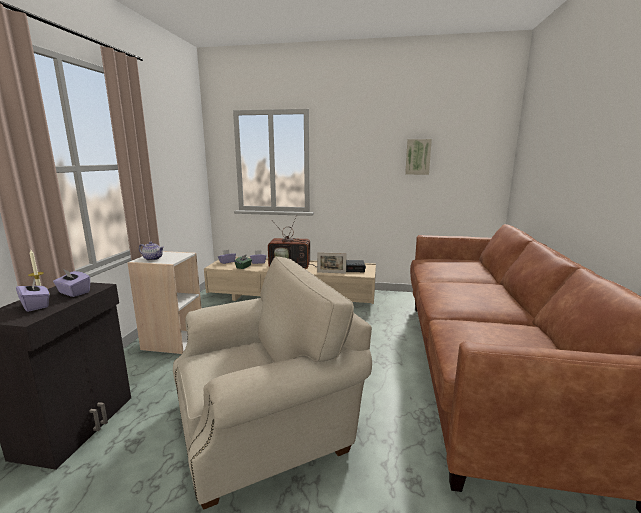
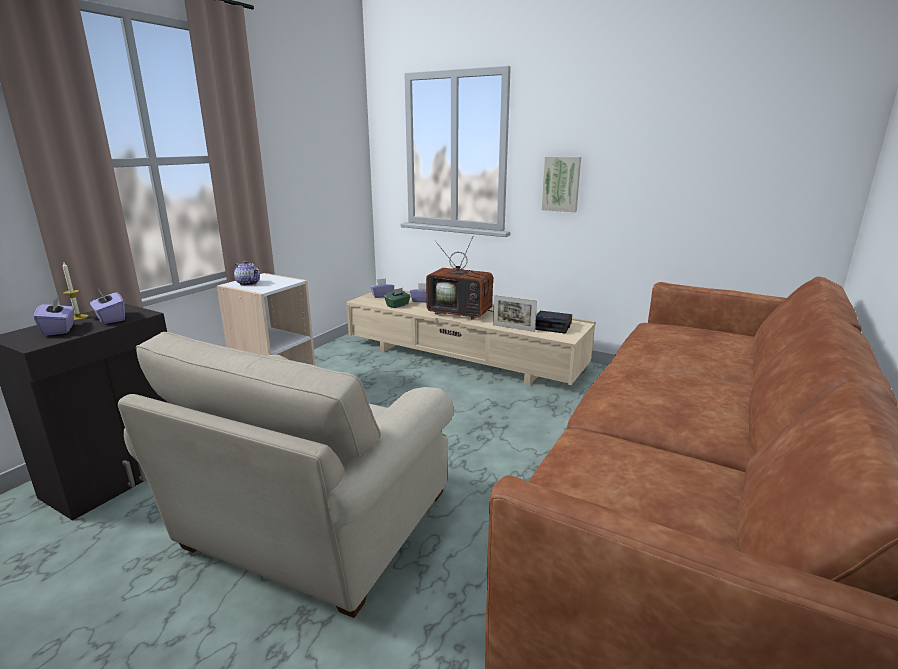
camera: 20 degrees right, 5 degrees up
(266, 422) = (314, 525): beige armchair -> beige armchair turned 120 degrees clockwise
(418, 157) = (685, 145): picture -> picture (561, 184)

